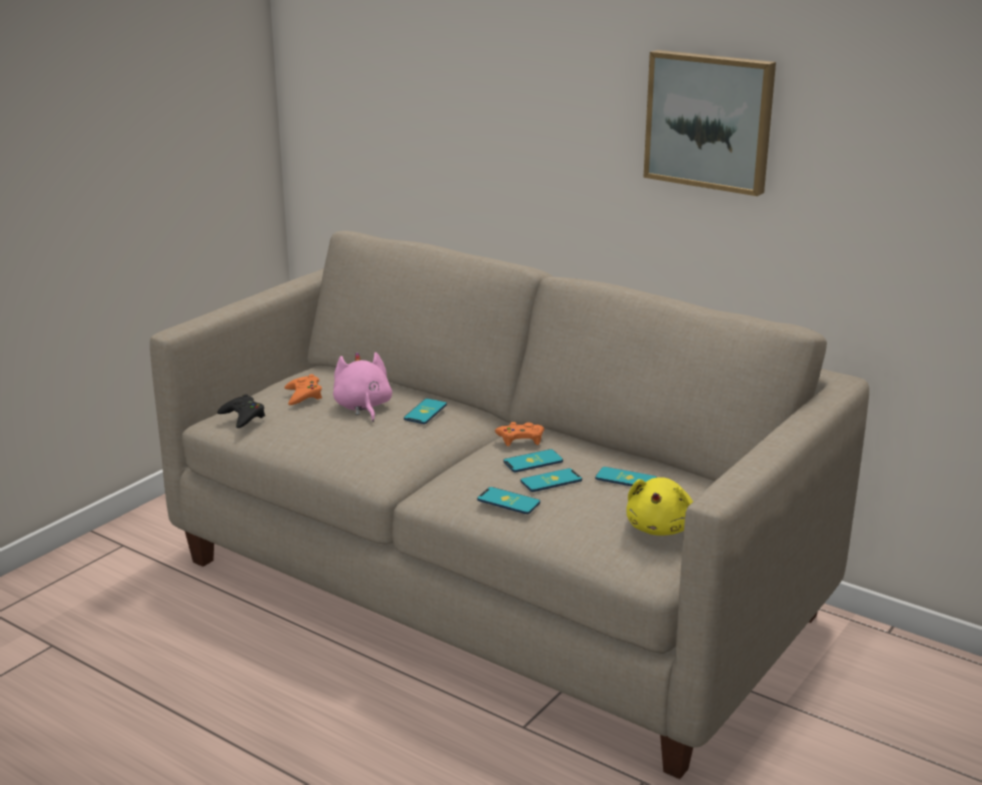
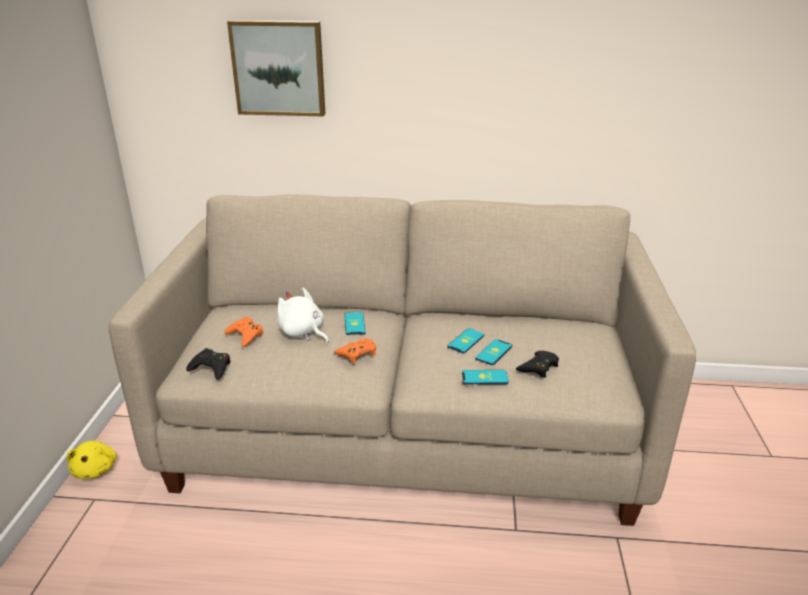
camera: 30 degrees left, 5 degrees up
(362, 407) = (303, 333): pink plush toy -> white plush toy
(520, 439) = (437, 326): orange game controller -> orange game controller (357, 353)
(584, 509) = (538, 367): none -> black game controller
(625, 479) = (535, 336): phone -> none
(661, 528) = (593, 365): yellow plush toy -> yellow plush toy (96, 469)
(710, 120) = (514, 72): picture -> picture (279, 68)

